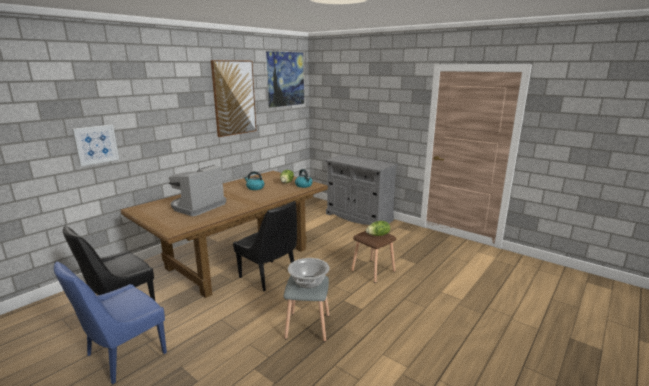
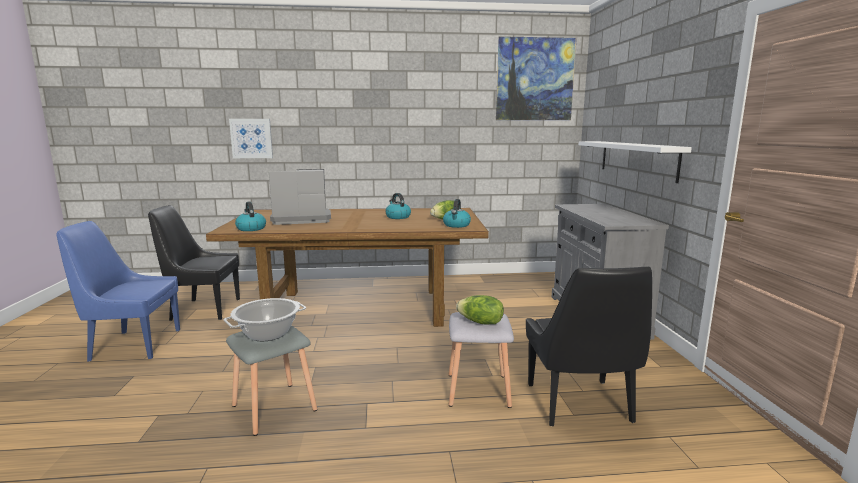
camera: 45 degrees right, 5 degrees down
(188, 224) = (251, 228): none -> kettle
(234, 98) = (435, 101): picture -> none
(269, 276) = (350, 337): black chair -> black chair (579, 405)
(365, 130) = (636, 159): none -> white shelf
(372, 271) = (477, 389): brown stool -> grey stool

